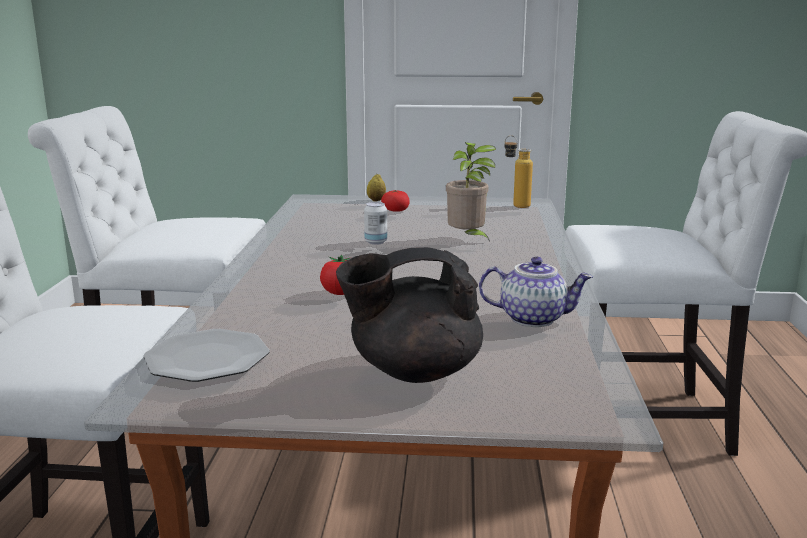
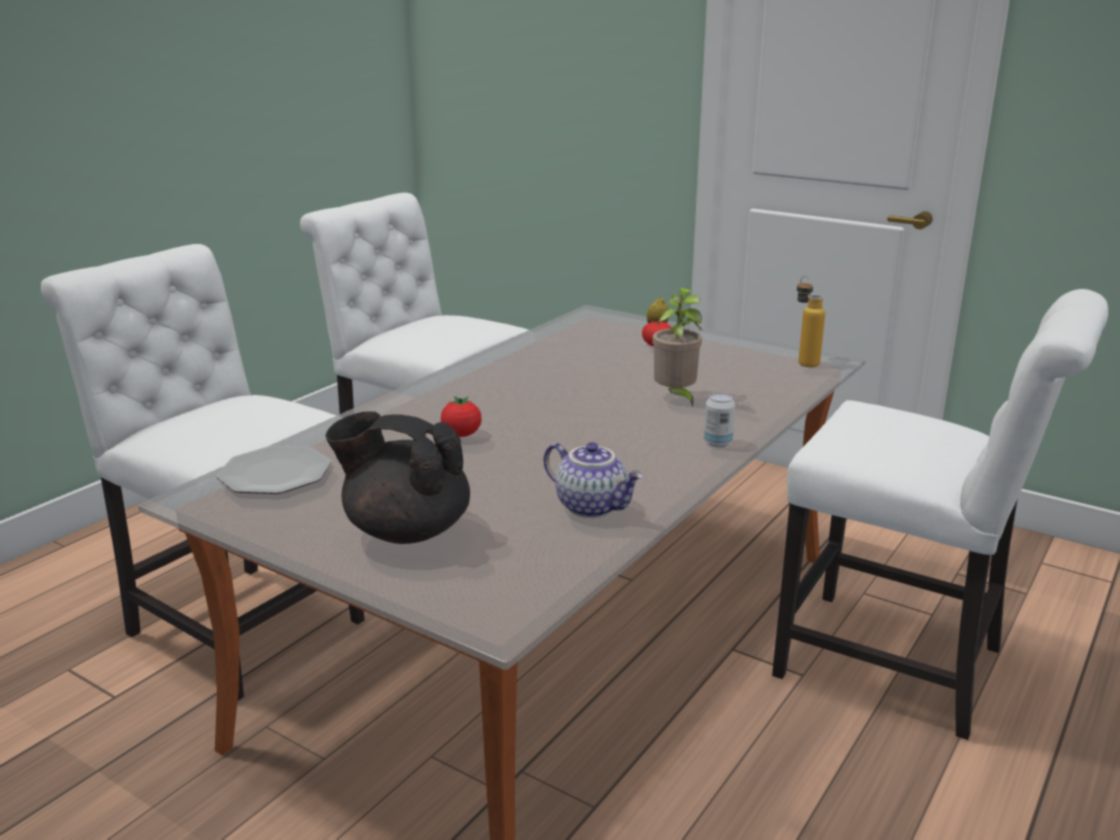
camera: 30 degrees right, 5 degrees up
(376, 242) = (578, 382): can -> can (718, 443)

